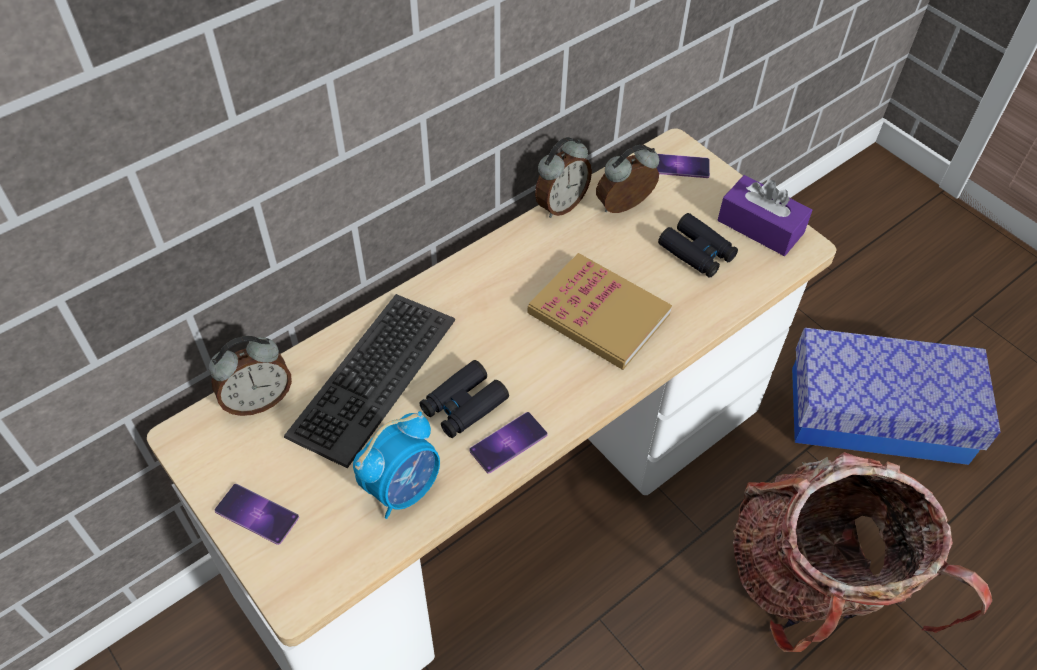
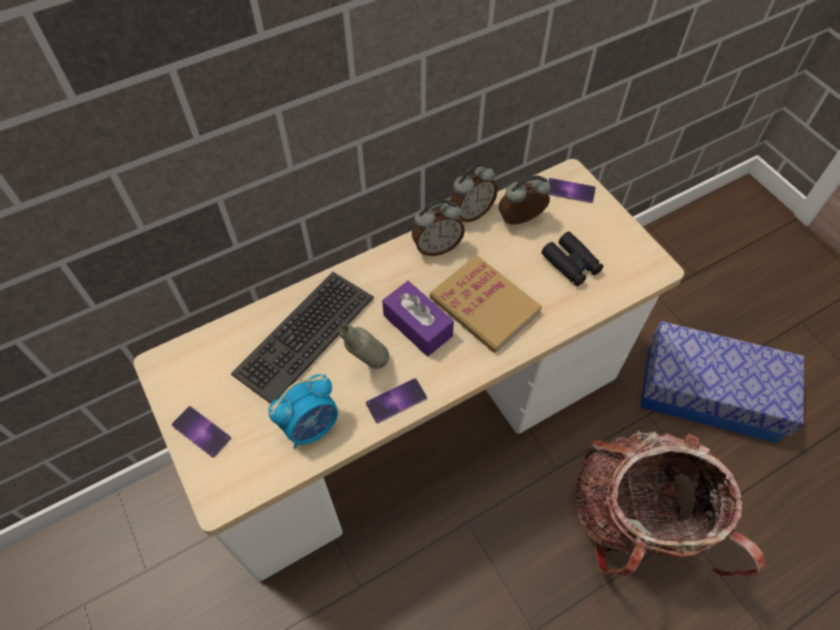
camera: 10 degrees right, 5 degrees up
(258, 400) = (218, 343): alarm clock -> alarm clock (437, 247)
(463, 405) = (368, 366): black binoculars -> grey bottle
(760, 227) = (626, 248): purple tissue box -> purple tissue box (417, 325)

